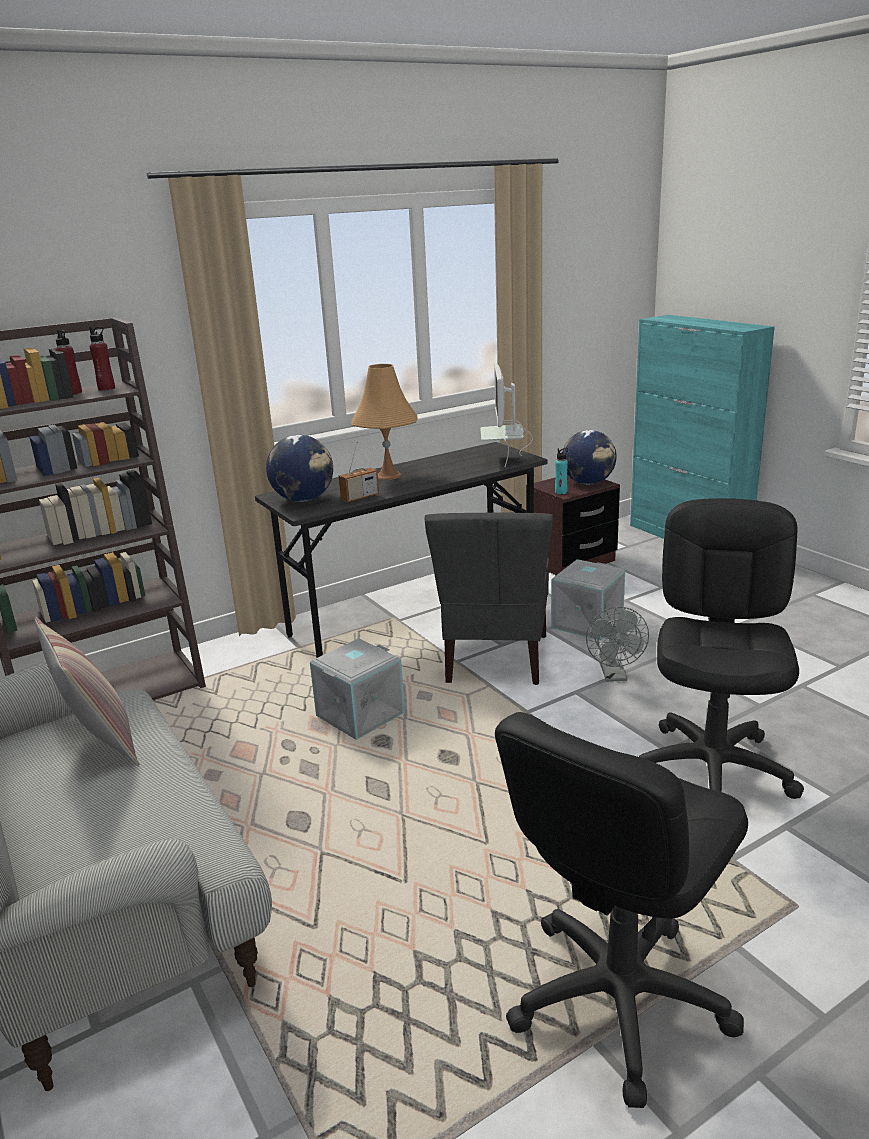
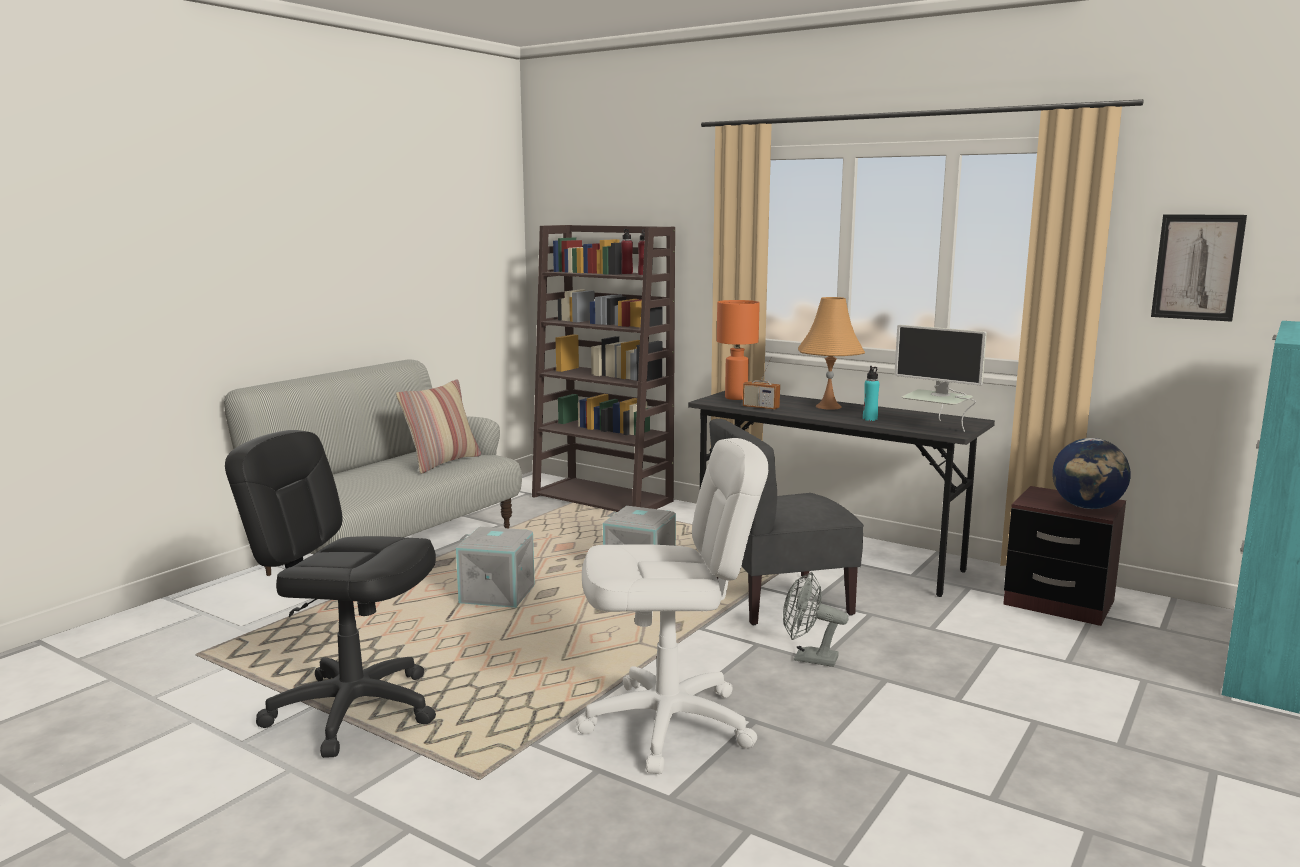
camera: 65 degrees right, 10 degrees down
(304, 499) = (737, 398): globe -> orange table lamp
(504, 459) = (936, 427): monitor -> monitor turned 120 degrees counterclockwise
(561, 492) = (1031, 500): turquoise bottle -> turquoise bottle (870, 419)
(580, 289) = (1197, 267): none -> picture
(586, 622) = (910, 630): grey storage box -> grey storage box (498, 594)
(614, 676) = (808, 658): grey fan -> grey fan turned 45 degrees clockwise
(712, 771) = (668, 725): black office chair -> white office chair

